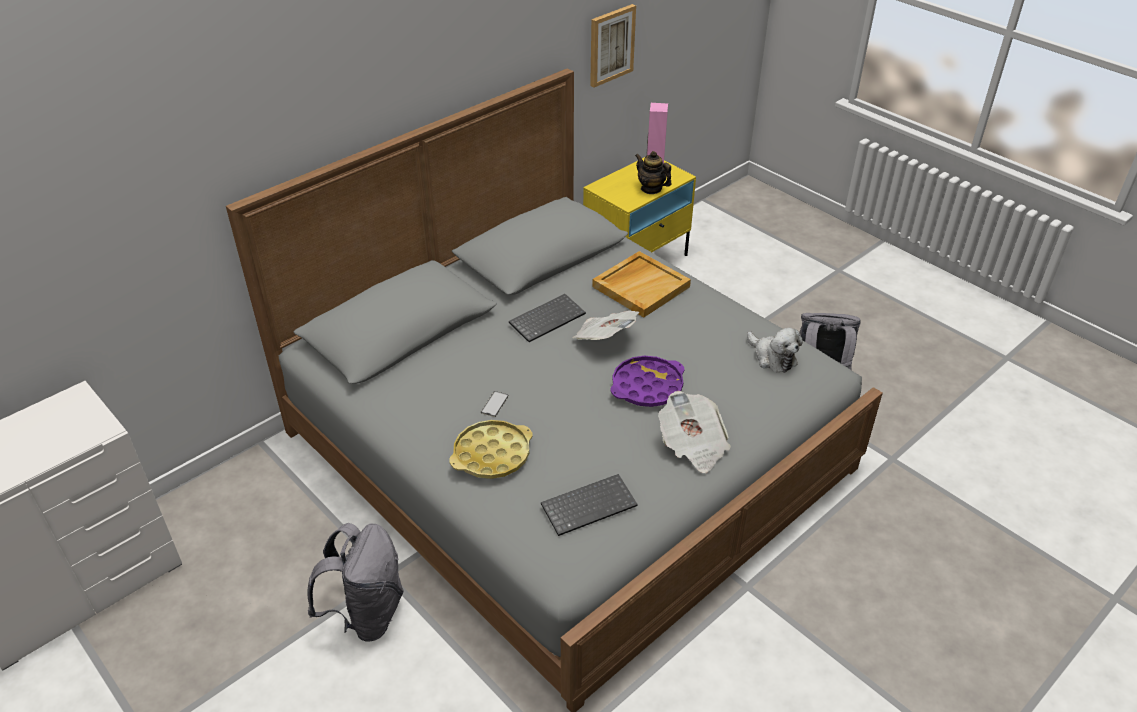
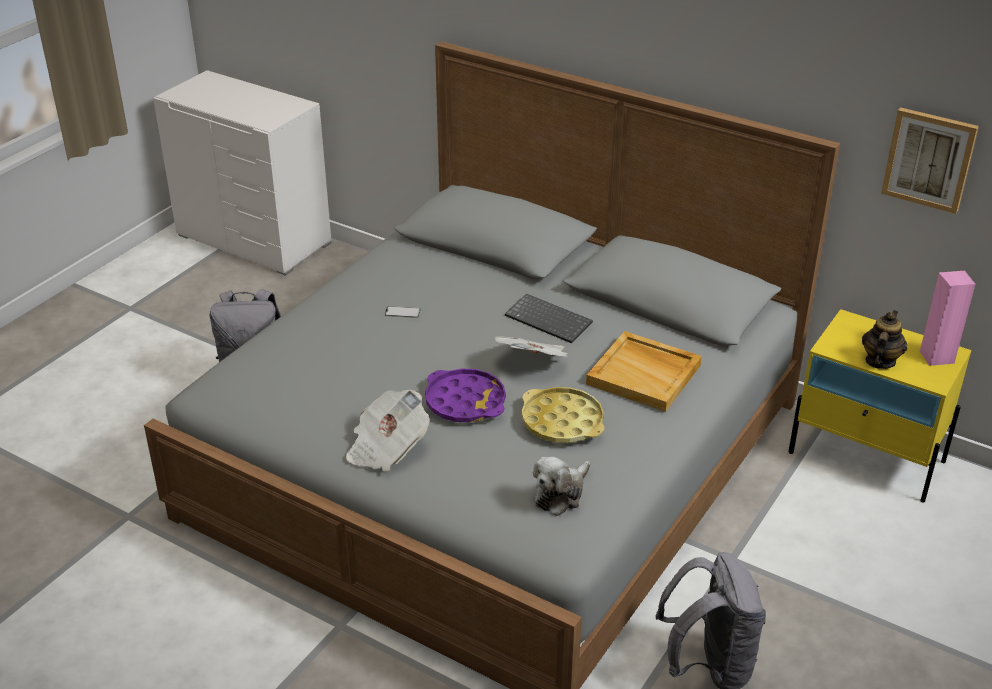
camera: 75 degrees right, 5 degrees down
(492, 455) = (333, 323): yellow tray -> yellow tray (562, 422)
(589, 504) = (283, 390): keyboard -> none

